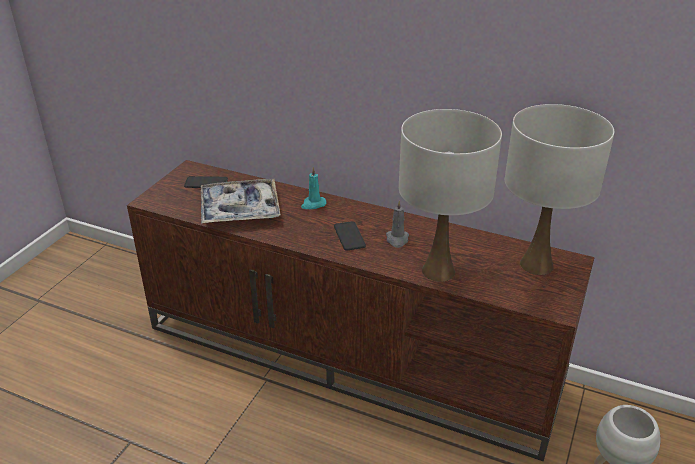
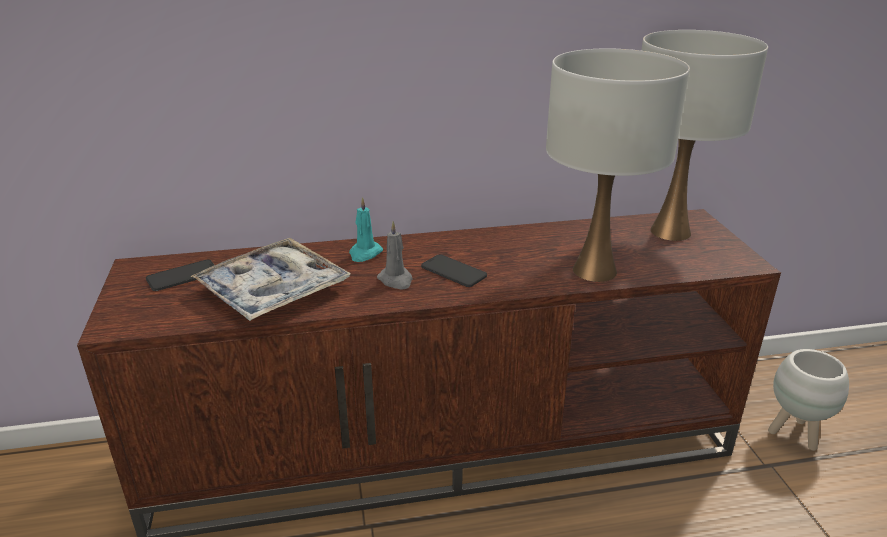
camera: 35 degrees left, 5 degrees down
(397, 239) = (510, 256): grey candle -> grey candle (396, 280)

